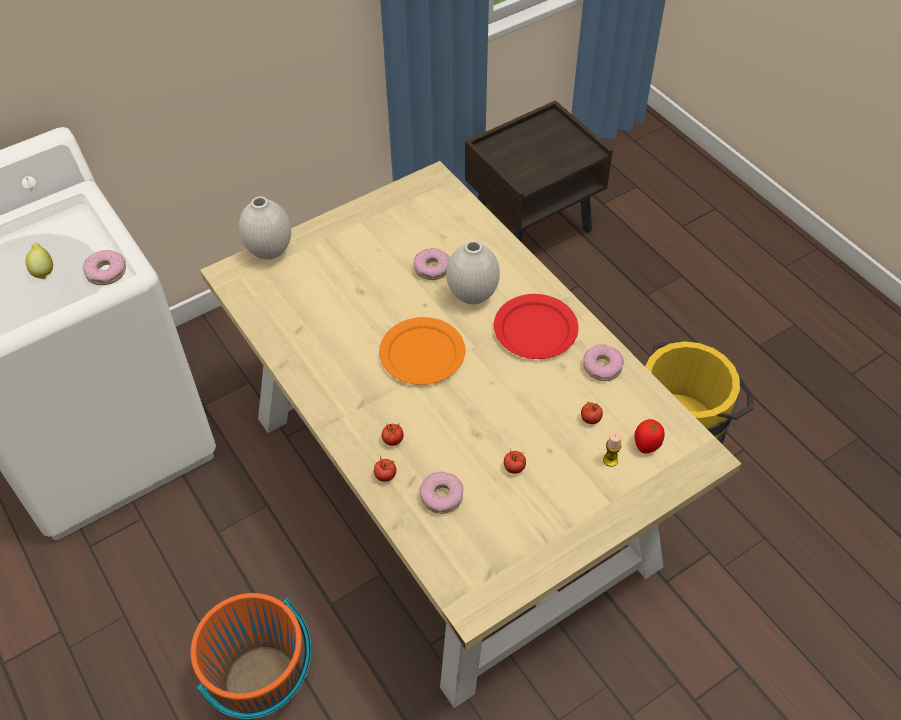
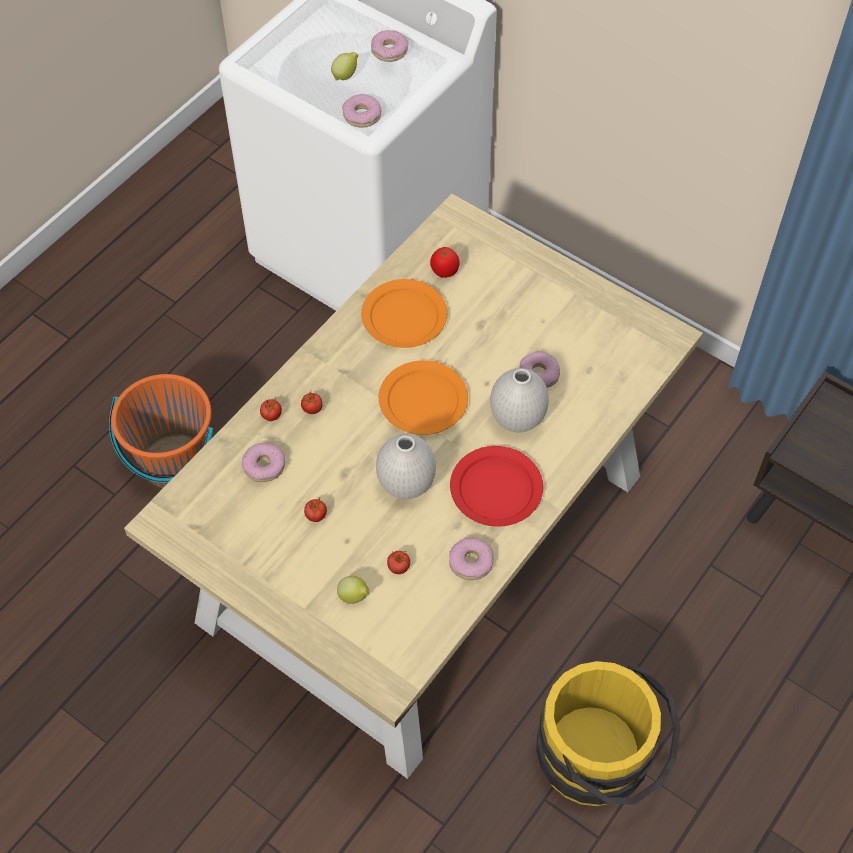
camera: 70 degrees right, 5 degrees up
(37, 230) = (389, 50): none -> donut
(270, 251) = (498, 236): white vase -> white vase (407, 486)
(323, 341) = (405, 317): none -> orange plate
(610, 460) = (354, 597): candle -> lemon
(647, 445) = (384, 626): tomato -> tomato (444, 272)

